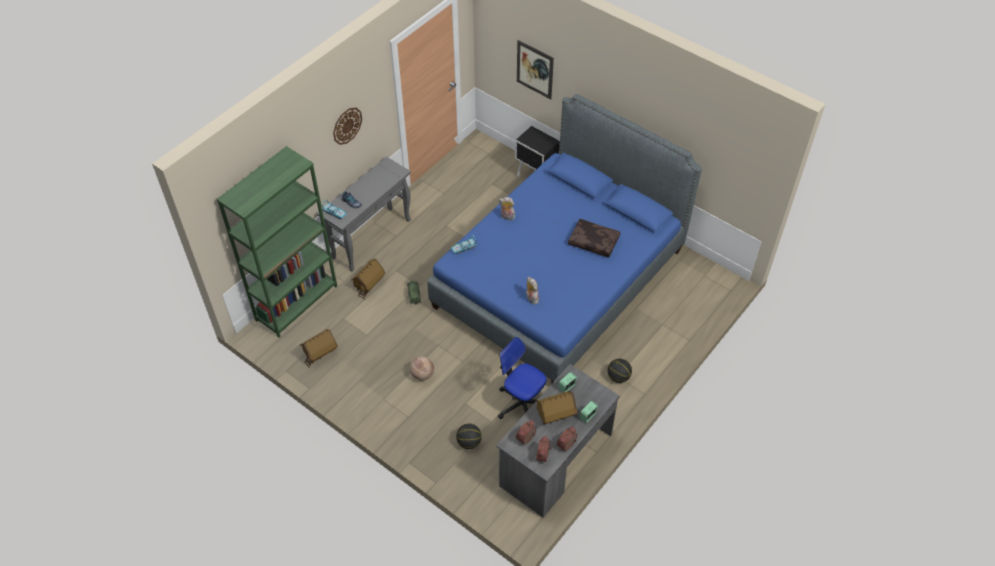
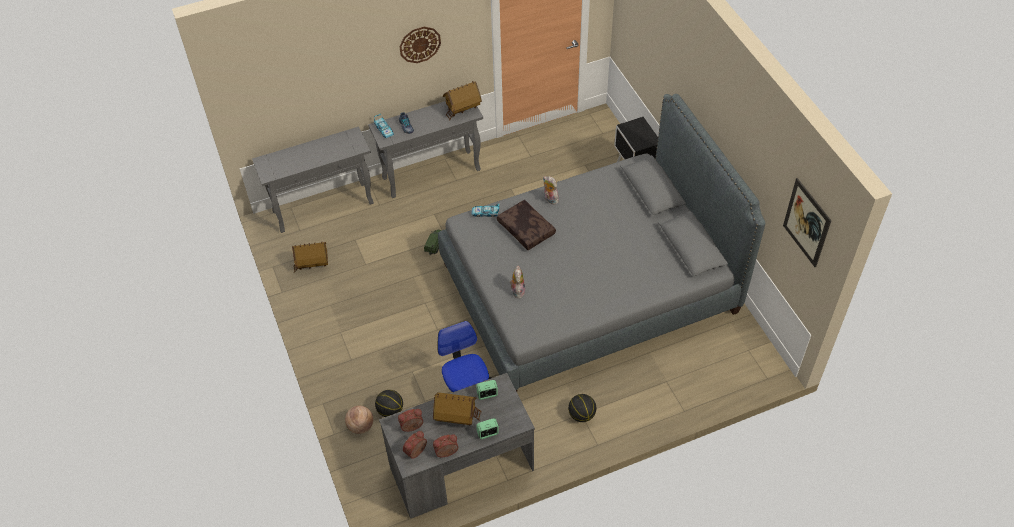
camera: 30 degrees right, 0 degrees up
(297, 302) = (324, 207): green bookcase -> grey console table
(369, 285) = (399, 217): toy house -> toy house (462, 109)
(422, 375) = (391, 325): basketball -> basketball (360, 426)
(534, 69) = (653, 54): picture -> picture (806, 222)
(559, 277) = (589, 287): blue bed -> grey bed
(594, 241) = (622, 260): brown pillow -> brown pillow (527, 229)

